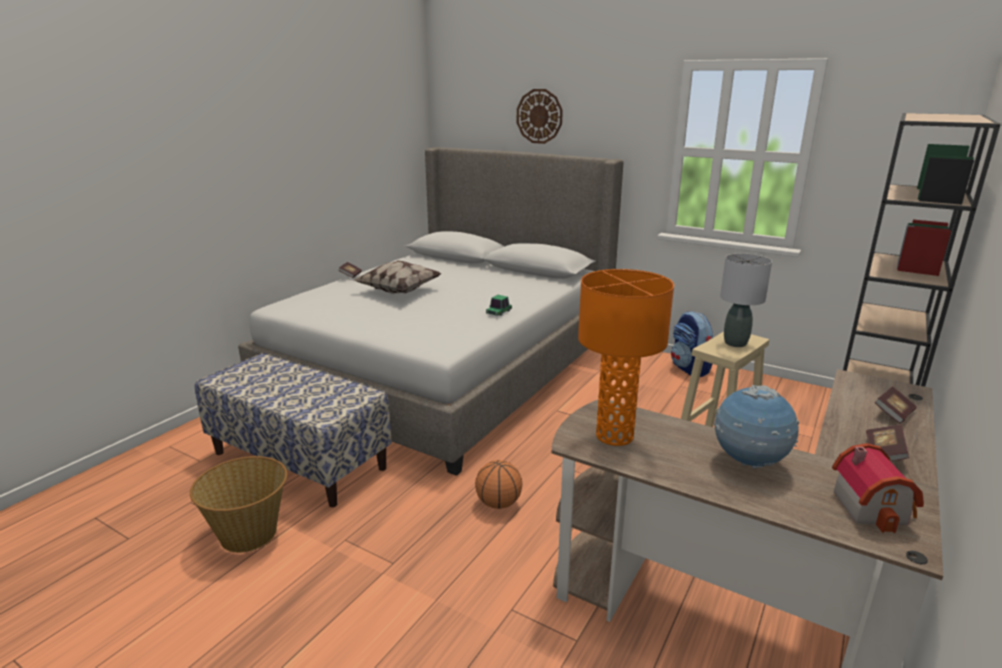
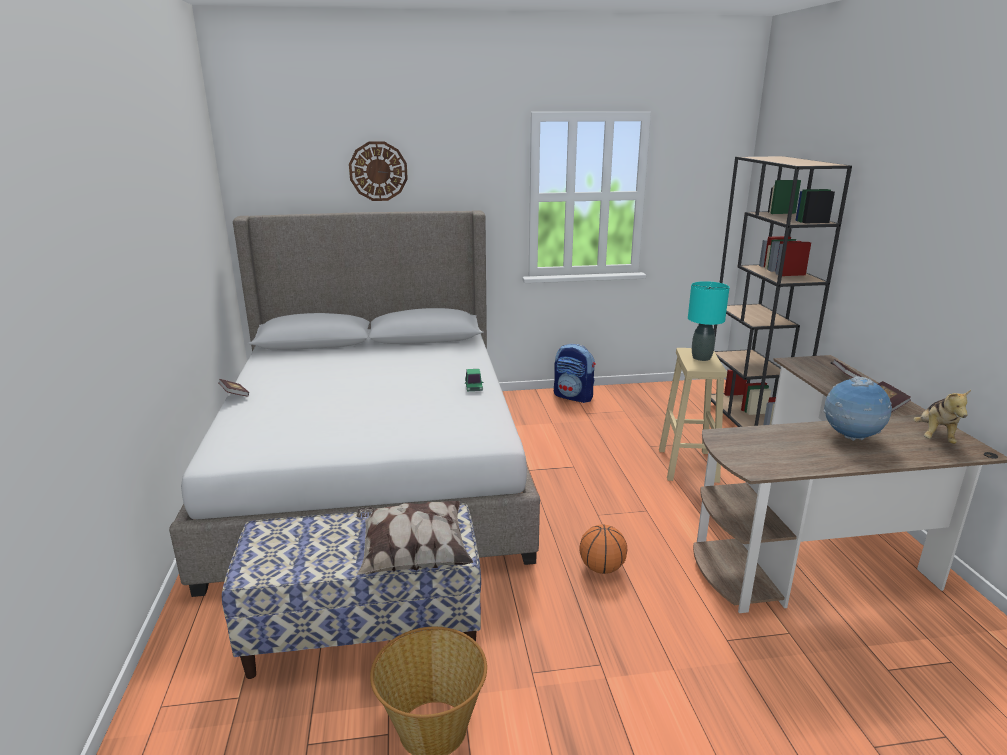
camera: 40 degrees left, 0 degrees up
(399, 291) = (333, 395): pillow -> pillow (412, 555)
(614, 436) = (763, 453): orange table lamp -> none
(735, 343) = (701, 358): grey table lamp -> turquoise table lamp
(873, 507) = (934, 437): toy house -> plush toy

